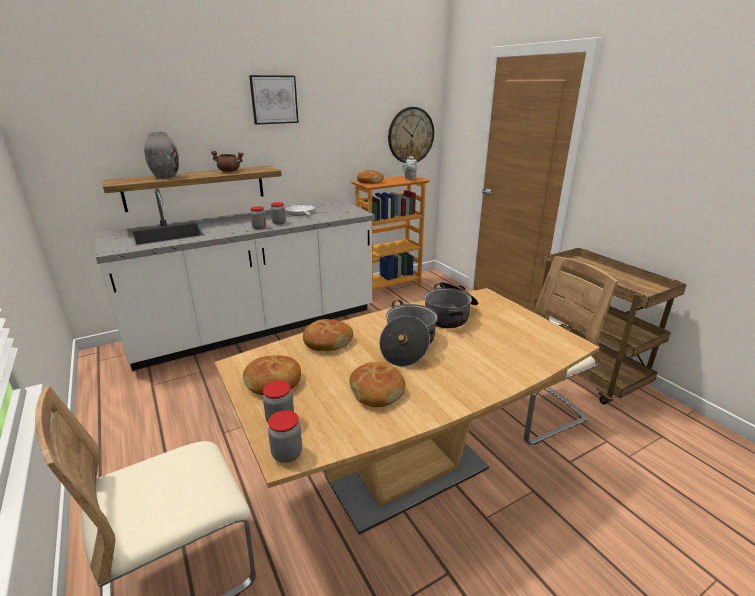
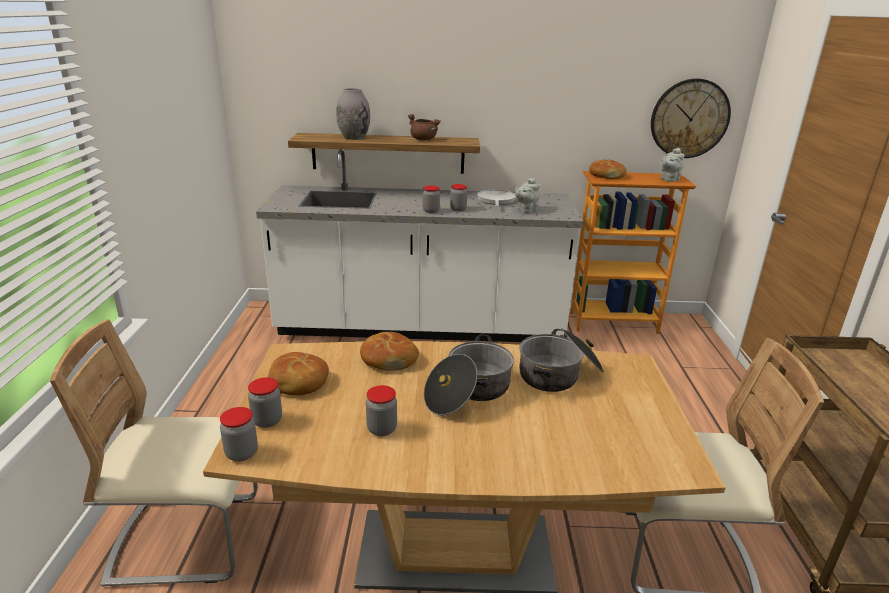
camera: 30 degrees right, 0 degrees up
(274, 99) = (495, 59): picture -> none
(329, 215) = (526, 210): none -> grey teapot
(377, 391) = (382, 429): bread -> jar

